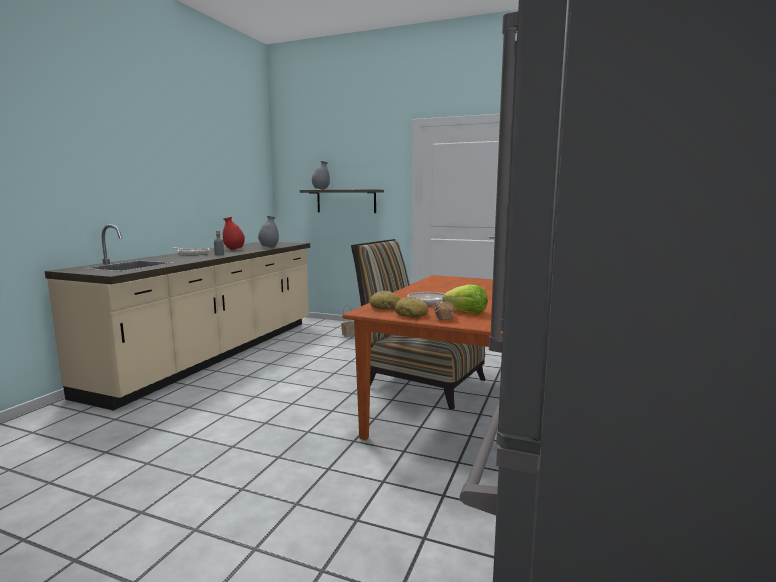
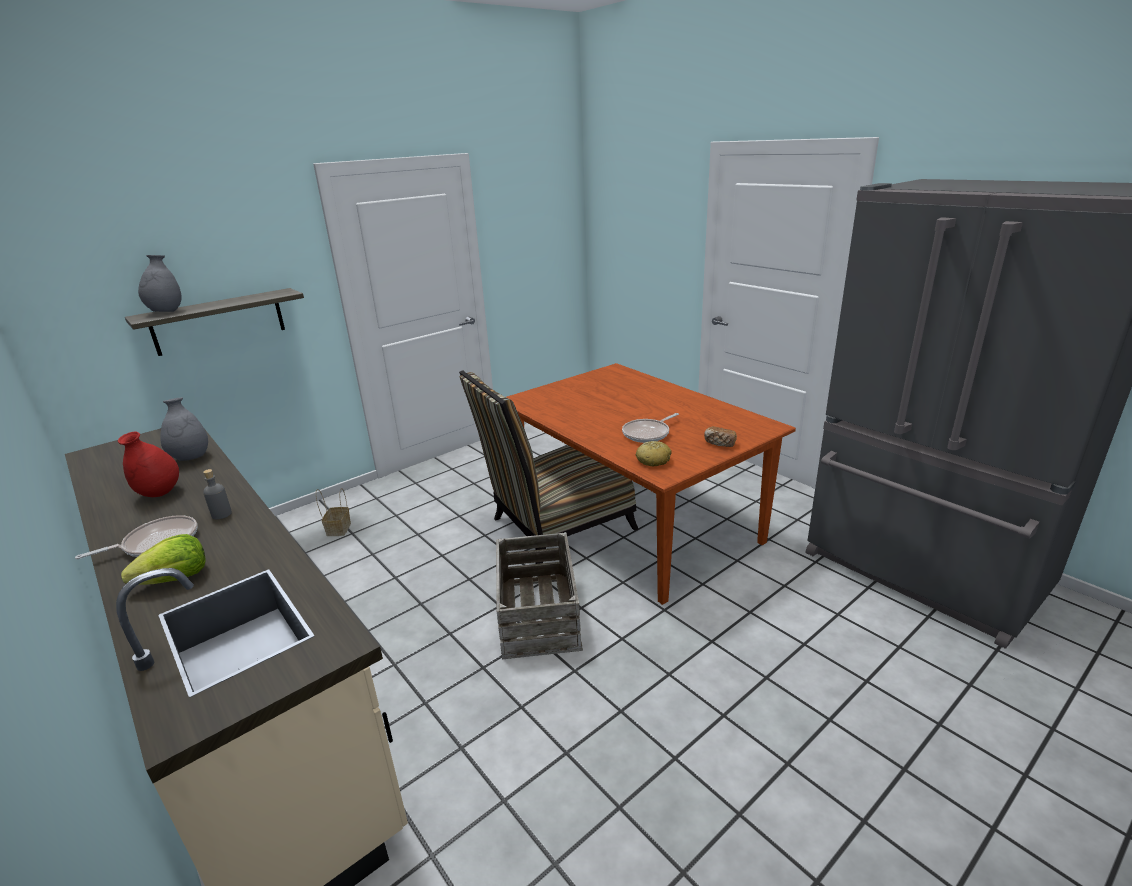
camera: 60 degrees left, 15 degrees up
(314, 399) = (537, 614): none -> crate
(411, 315) = (696, 454): bread -> none
(466, 312) = (703, 429): lettuce -> lettuce (176, 579)

